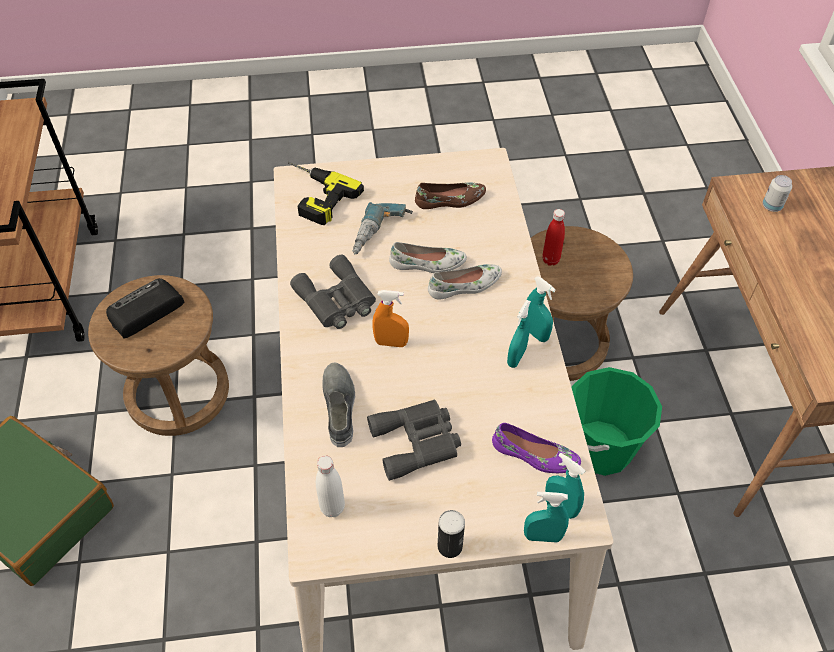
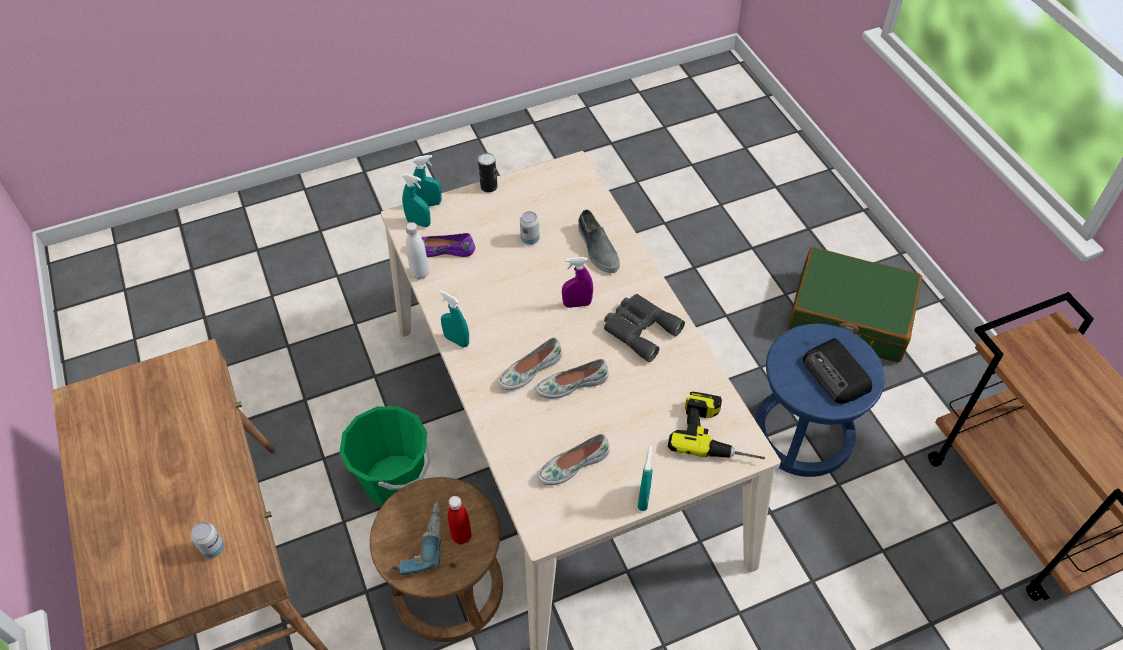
camera: 165 degrees right, 0 degrees up
(144, 311) = (836, 375): radio -> radio turned 120 degrees clockwise
(177, 392) = (803, 434): brown stool -> blue stool
(332, 507) = (574, 190): white bottle -> white bottle (420, 273)
(381, 235) = (628, 404): power drill -> power drill (420, 541)
(391, 343) = (577, 304): orange spray bottle -> purple spray bottle
(417, 442) = (530, 239): grey binoculars -> can
(450, 200) = (573, 464): brown shoe -> white shoe
(516, 357) = (469, 316): turquoise spray bottle -> turquoise spray bottle (644, 498)

